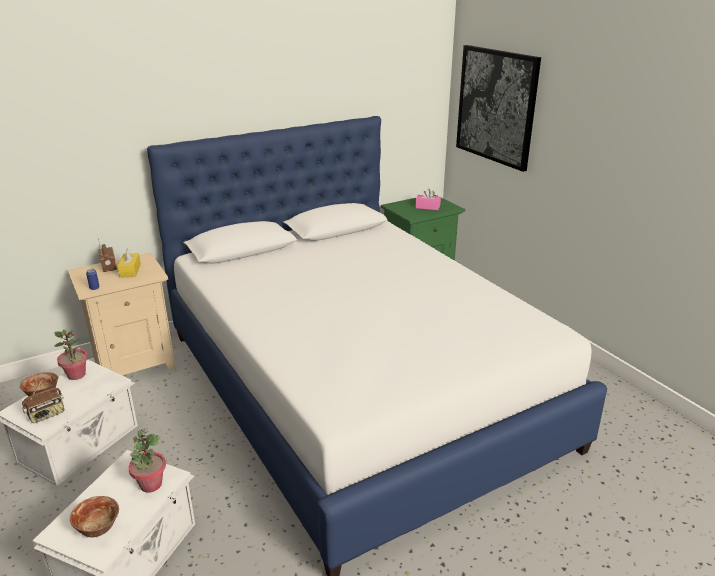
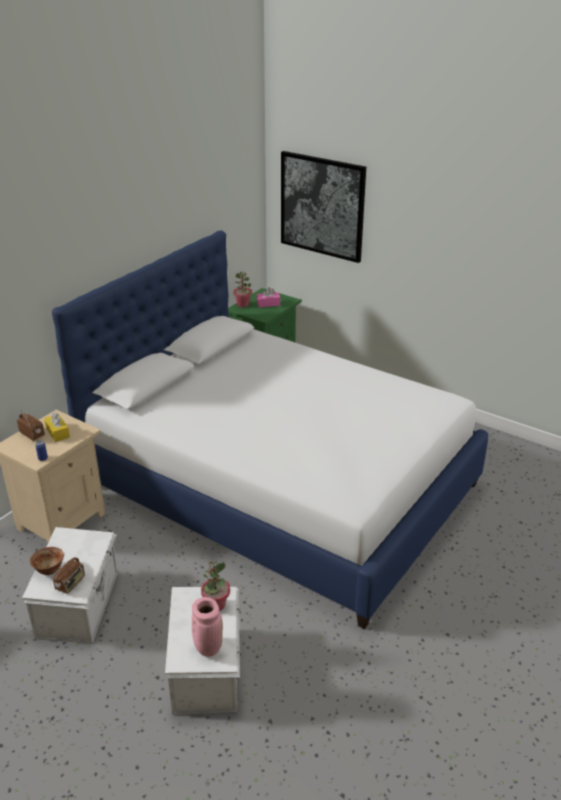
camera: 25 degrees left, 5 degrees up
(76, 375) = (61, 543): potted plant -> potted plant (243, 305)
(98, 529) = (207, 647): bowl -> pink vase

